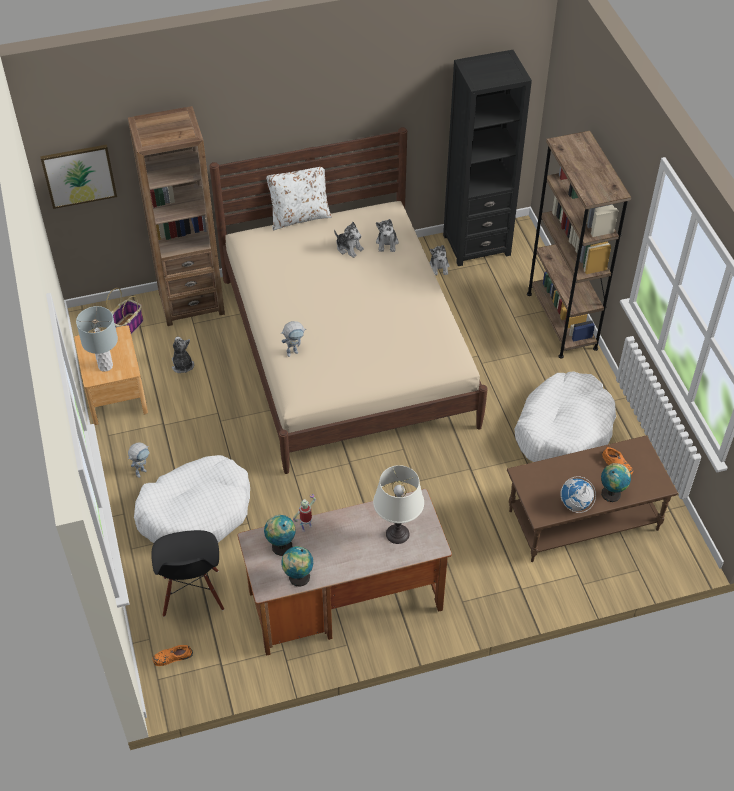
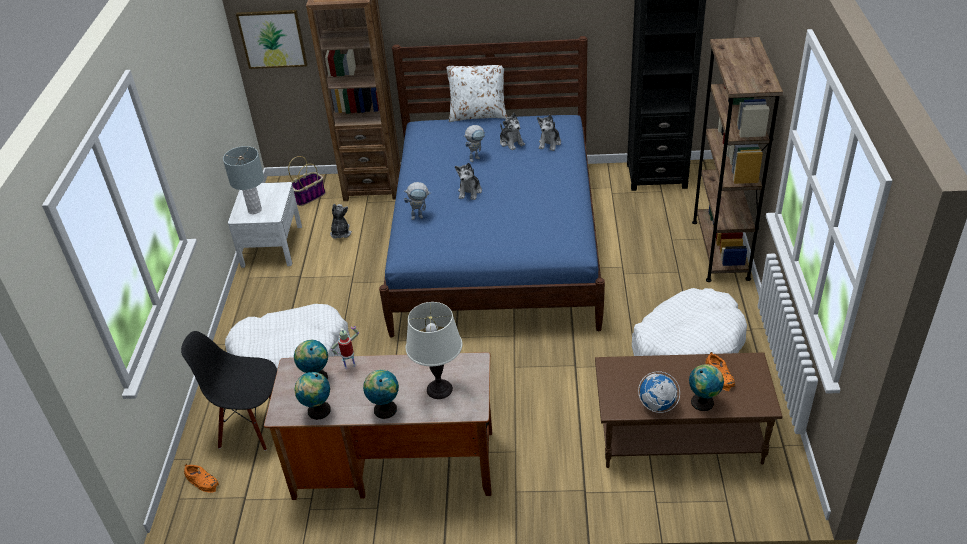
camera: 20 degrees right, 10 degrees down
(115, 393) = (272, 246): brown nightstand -> white nightstand
(142, 470) = (262, 311): toy robot -> toy robot (476, 157)
(172, 657) = (202, 481): orange shoe -> orange shoe turned 150 degrees counterclockwise
(192, 593) = (251, 426): black chair -> black chair turned 90 degrees clockwise
(347, 351) = (496, 244): beige bed -> blue bed
(357, 562) = (384, 408): none -> globe
(439, 267) = (612, 189): plush toy -> plush toy (470, 192)

